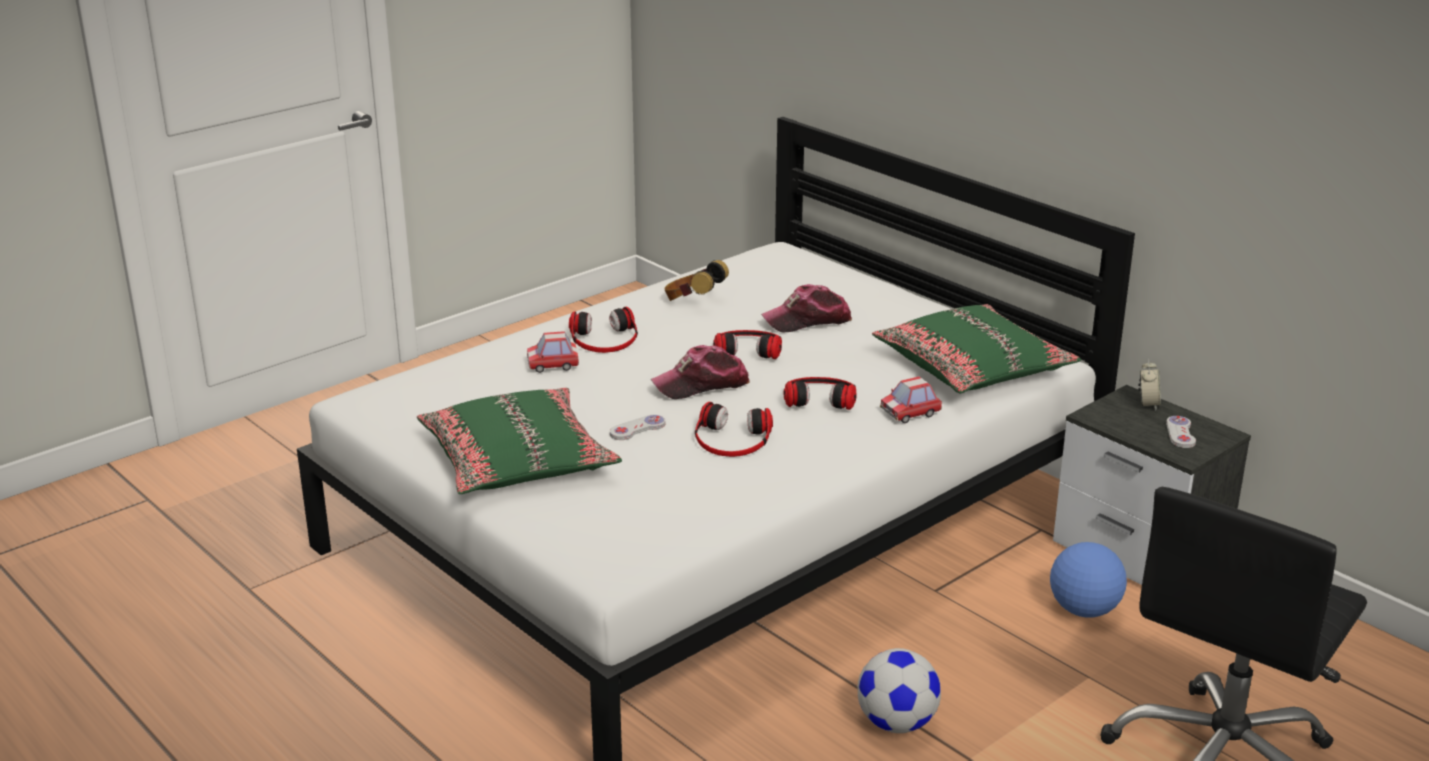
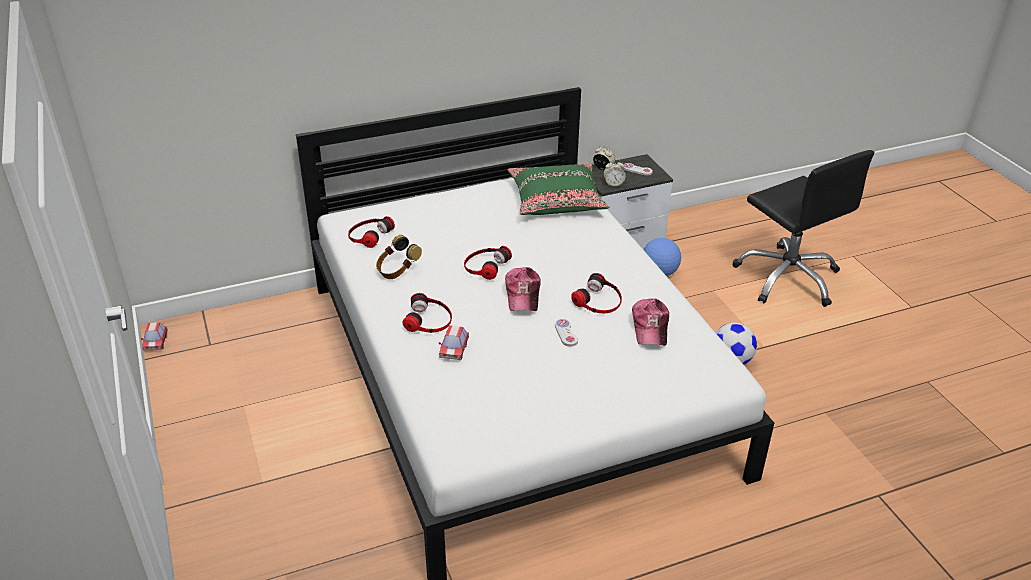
camera: 70 degrees left, 10 degrees up
(518, 461) = (584, 392): green pillow -> none
(807, 320) = (457, 235): cap -> cap (650, 327)
(820, 397) = (565, 256): headphones -> headphones (369, 235)
(910, 413) = (598, 233): toy car -> toy car (156, 343)
(1108, 420) = (613, 184): none -> alarm clock

